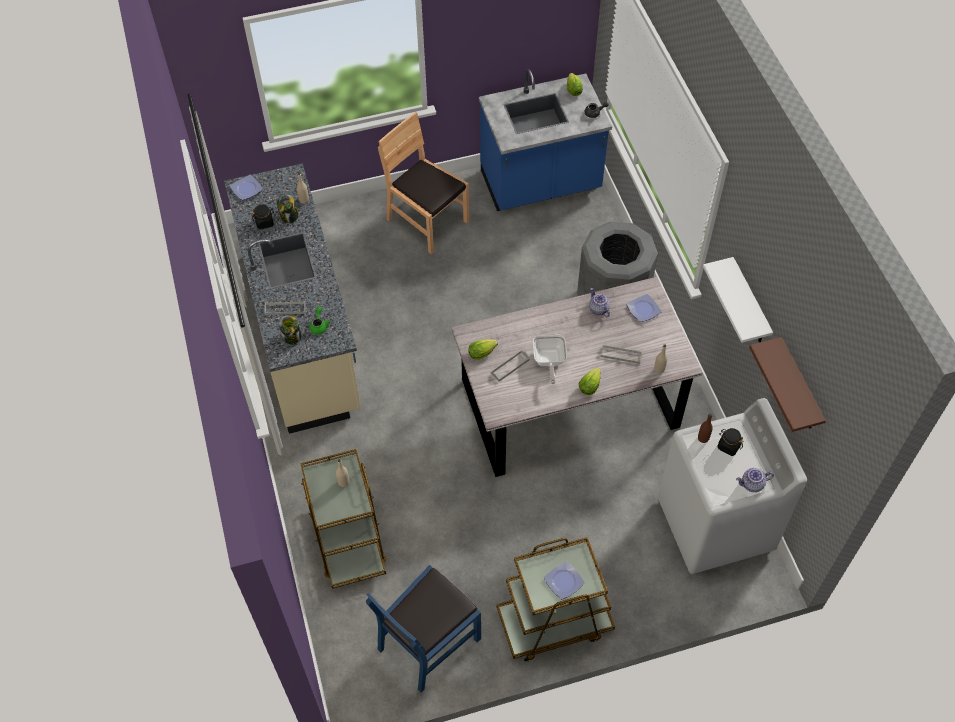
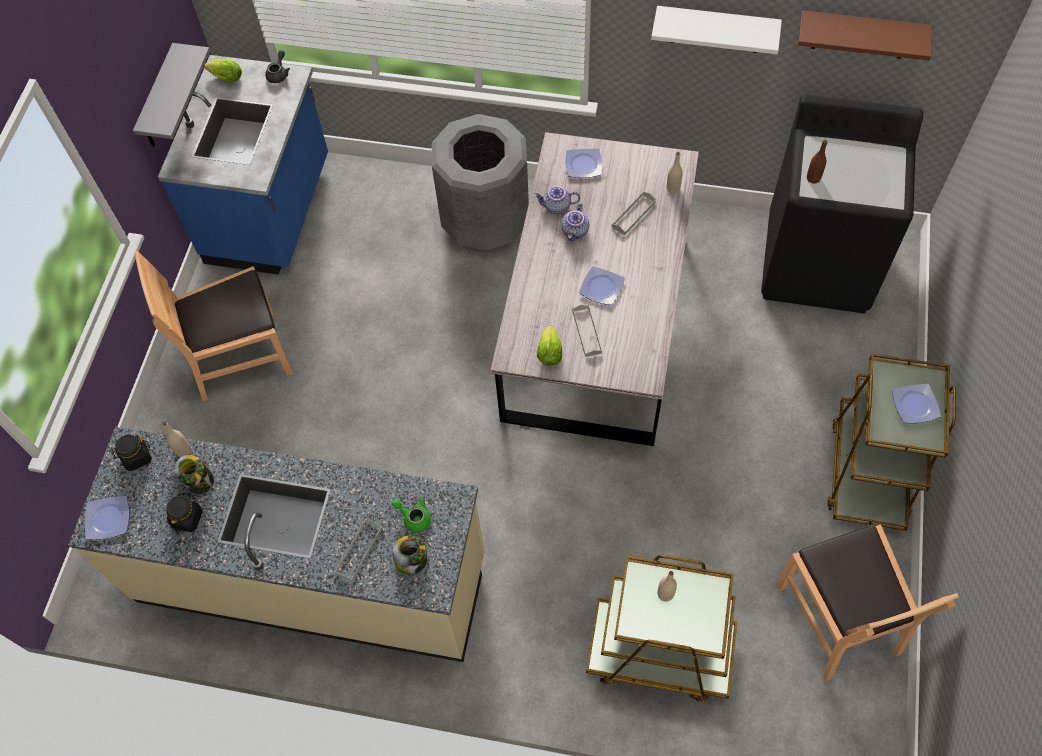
camera: 60 degrees left, 5 degrees up
(428, 642) = (839, 617): blue chair -> brown chair
(517, 63) = (159, 100): none -> grey shelf
(549, 361) = (602, 288): frying pan -> plate
(590, 385) = (658, 262): lettuce -> none
(715, 525) = (818, 263): white washing machine -> black washing machine
(728, 446) = (834, 161): black jar -> black jar (136, 457)
(752, 485) = (893, 163): teapot -> teapot (575, 231)

